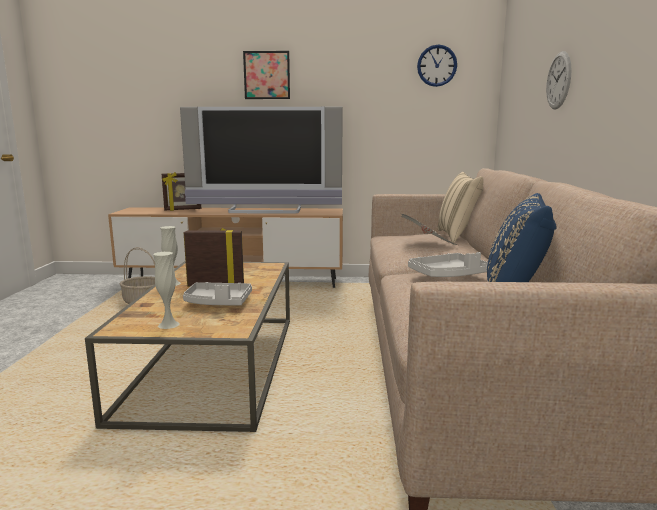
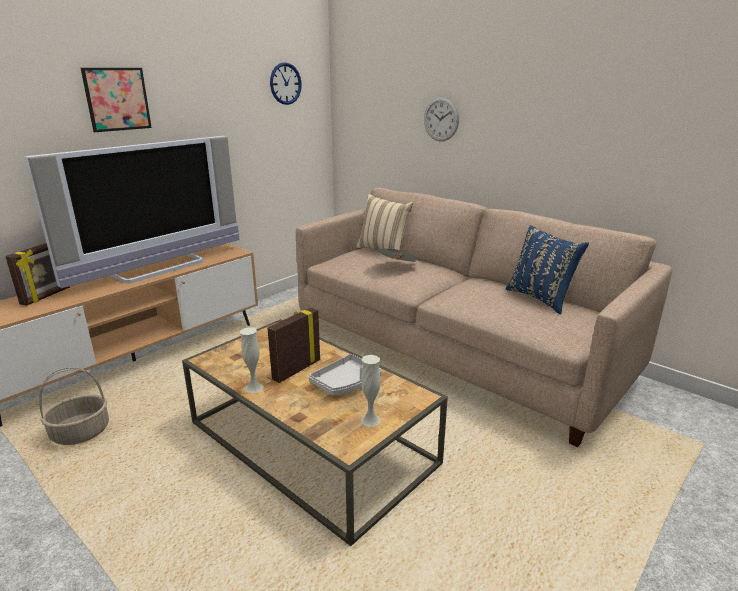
camera: 50 degrees left, 10 degrees up
(448, 275) = (476, 292): grey tray -> none

